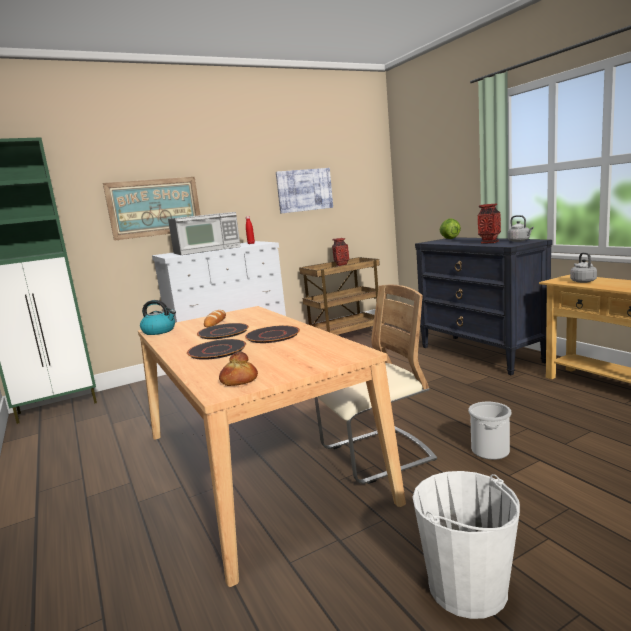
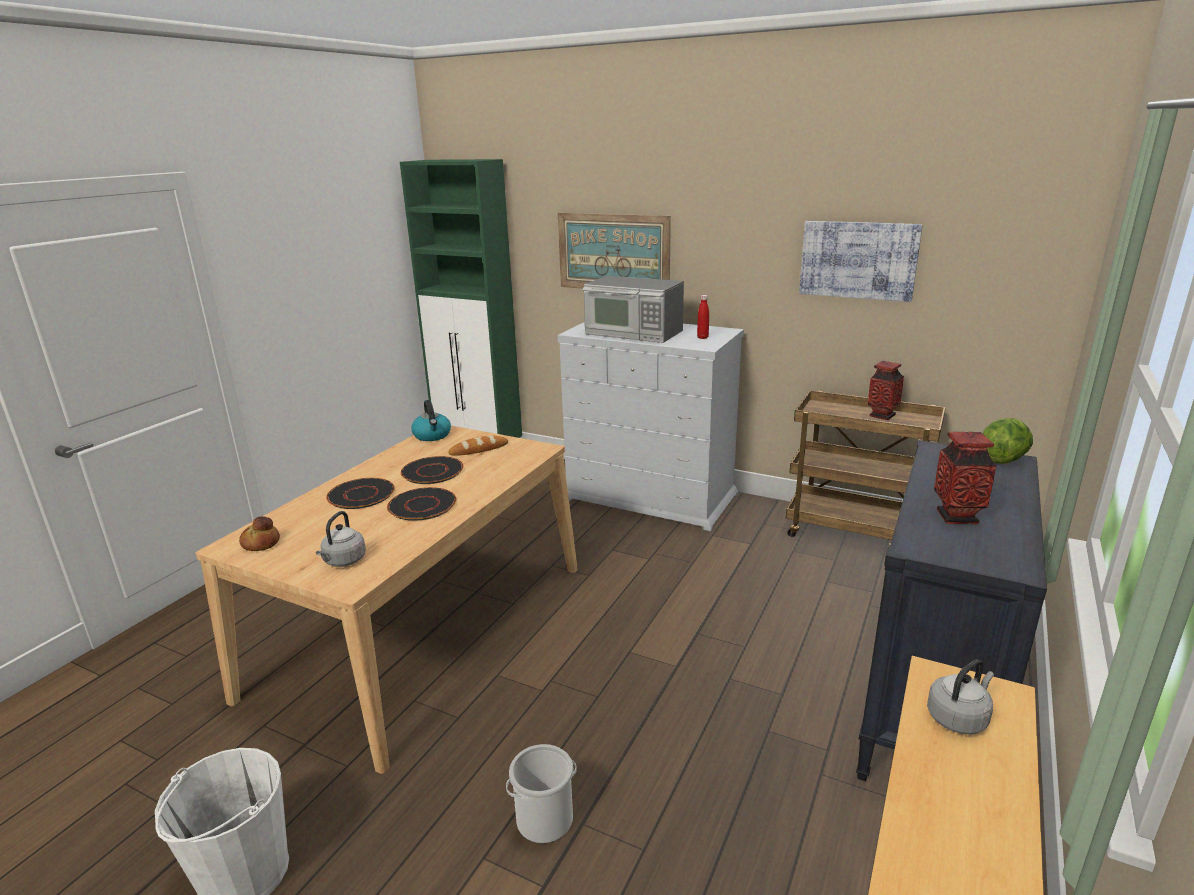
camera: 55 degrees right, 10 degrees up
(377, 455) = (481, 710): beige chair -> none
(519, 241) = (993, 550): grey kettle -> grey kettle (343, 561)

